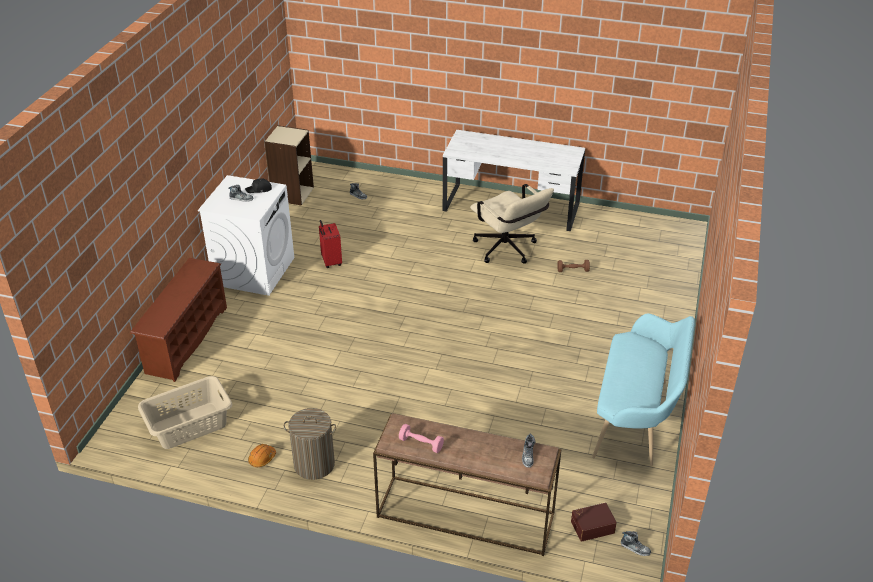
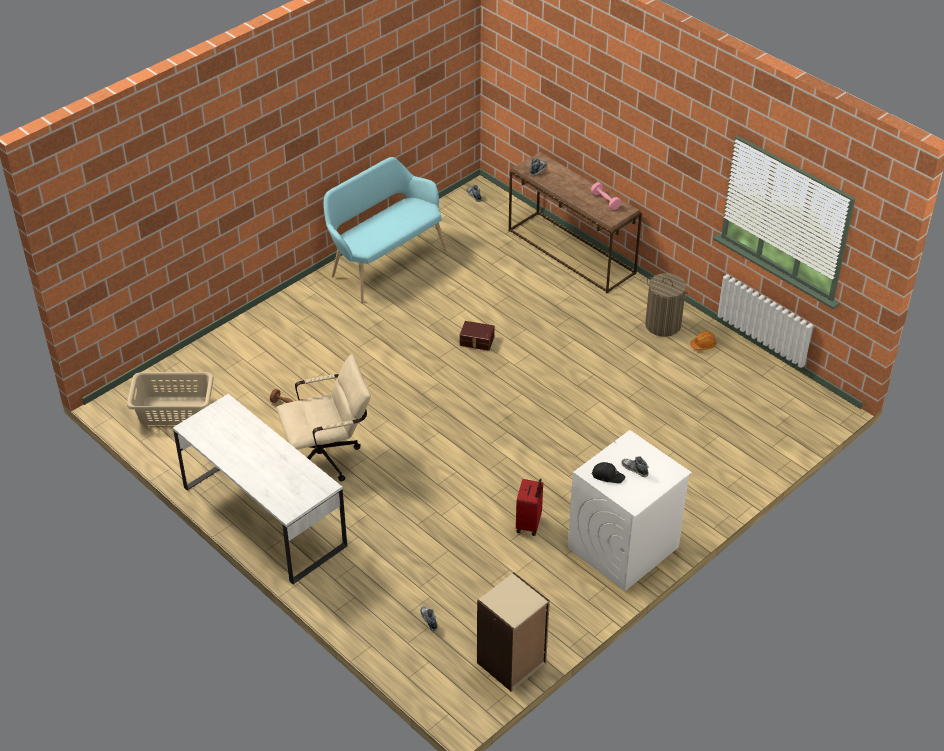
camera: 150 degrees left, 5 degrees up
(186, 339) = (731, 486): brown shoe rack -> none
(189, 425) = (756, 395): beige laundry basket -> beige laundry basket (174, 411)
(508, 251) = (328, 456): beige office chair -> beige office chair turned 75 degrees clockwise
(592, 526) = (489, 215): brown storage box -> brown storage box (476, 341)

